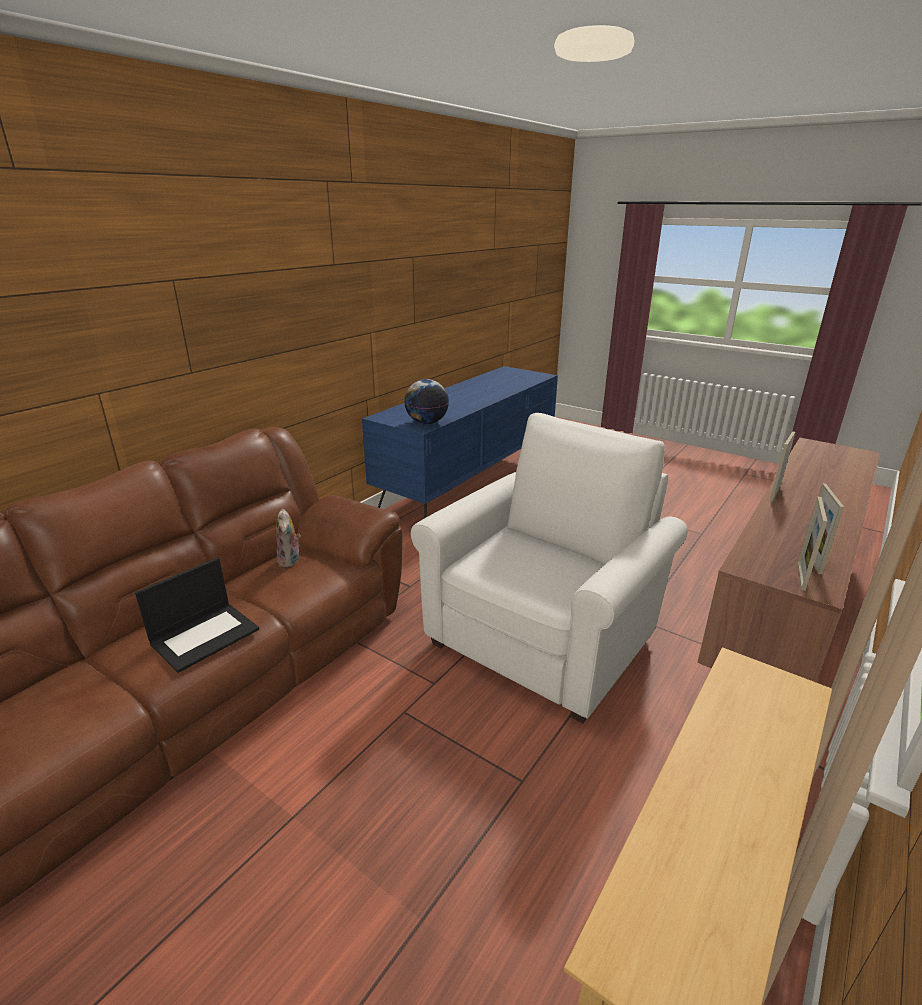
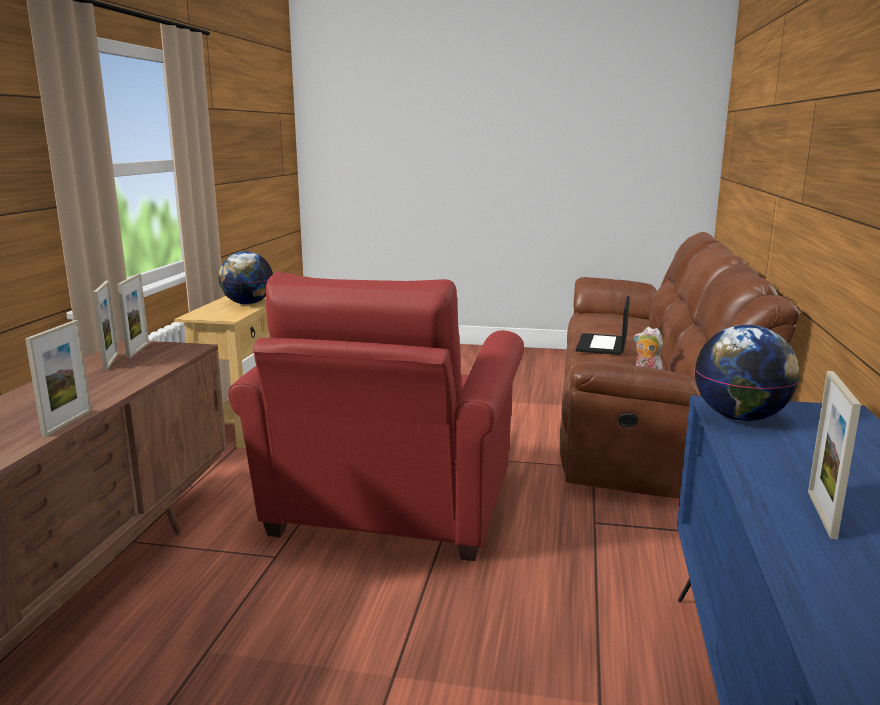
camera: 155 degrees right, 10 degrees down
(470, 400) = (821, 514): none -> picture frame
(546, 637) = (388, 510): white armchair -> red armchair
(727, 733) = (247, 303): none -> globe

